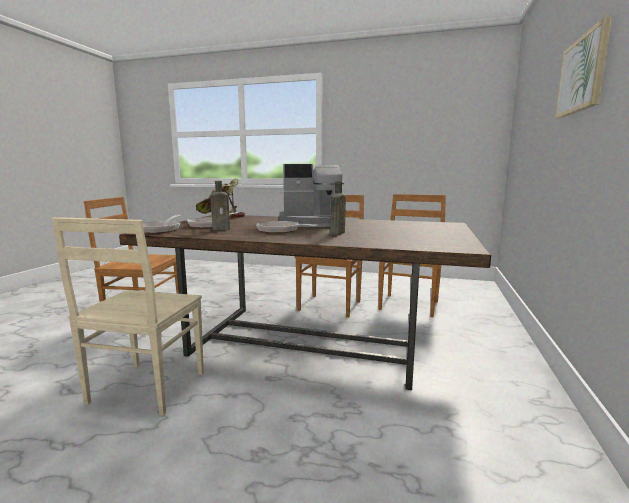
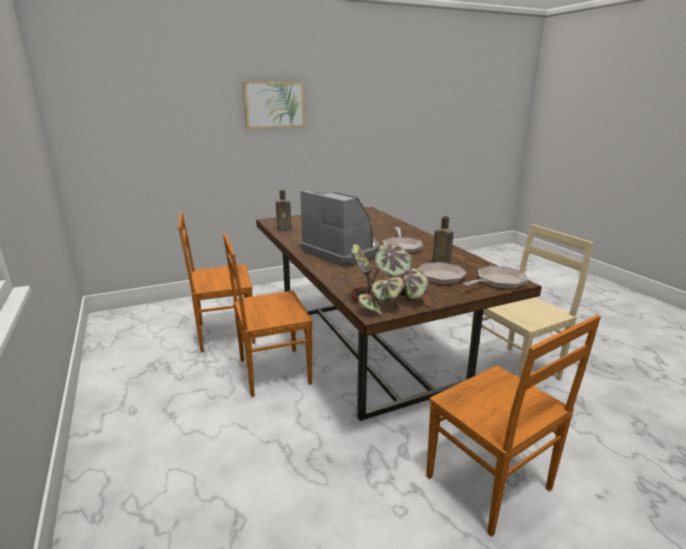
camera: 130 degrees left, 10 degrees up
(336, 233) = (377, 233): brown bottle -> brown bottle (285, 229)

